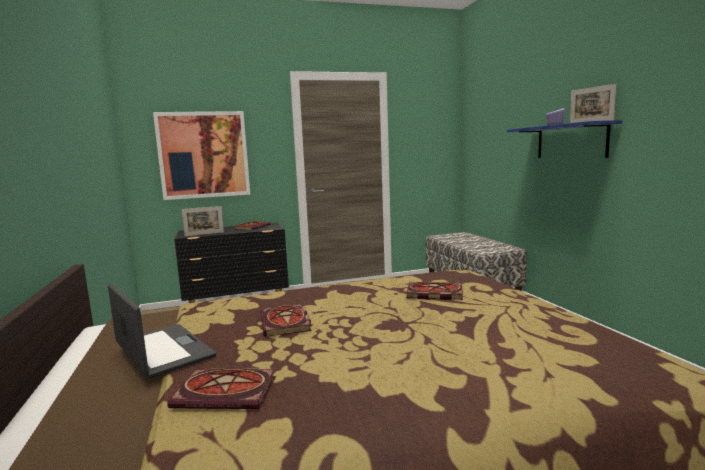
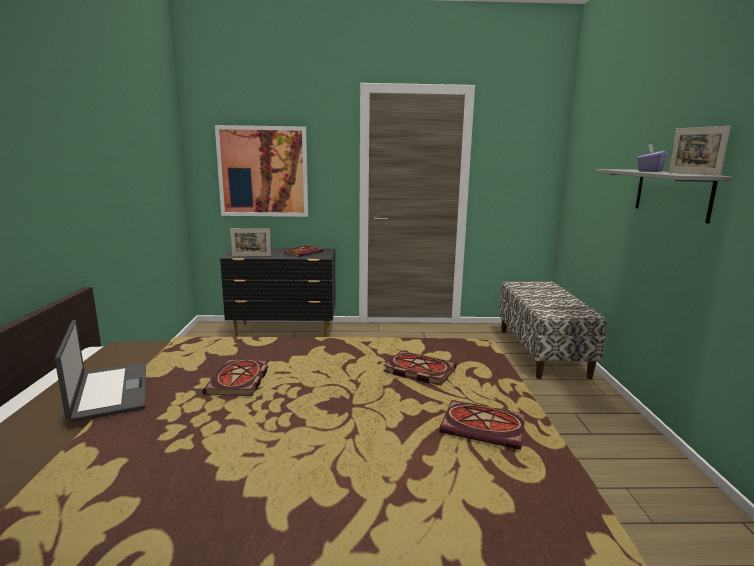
camera: 15 degrees right, 5 degrees up
(228, 392) = (118, 453): book -> book (485, 427)
(571, 141) = (672, 193): blue shelf -> grey shelf

